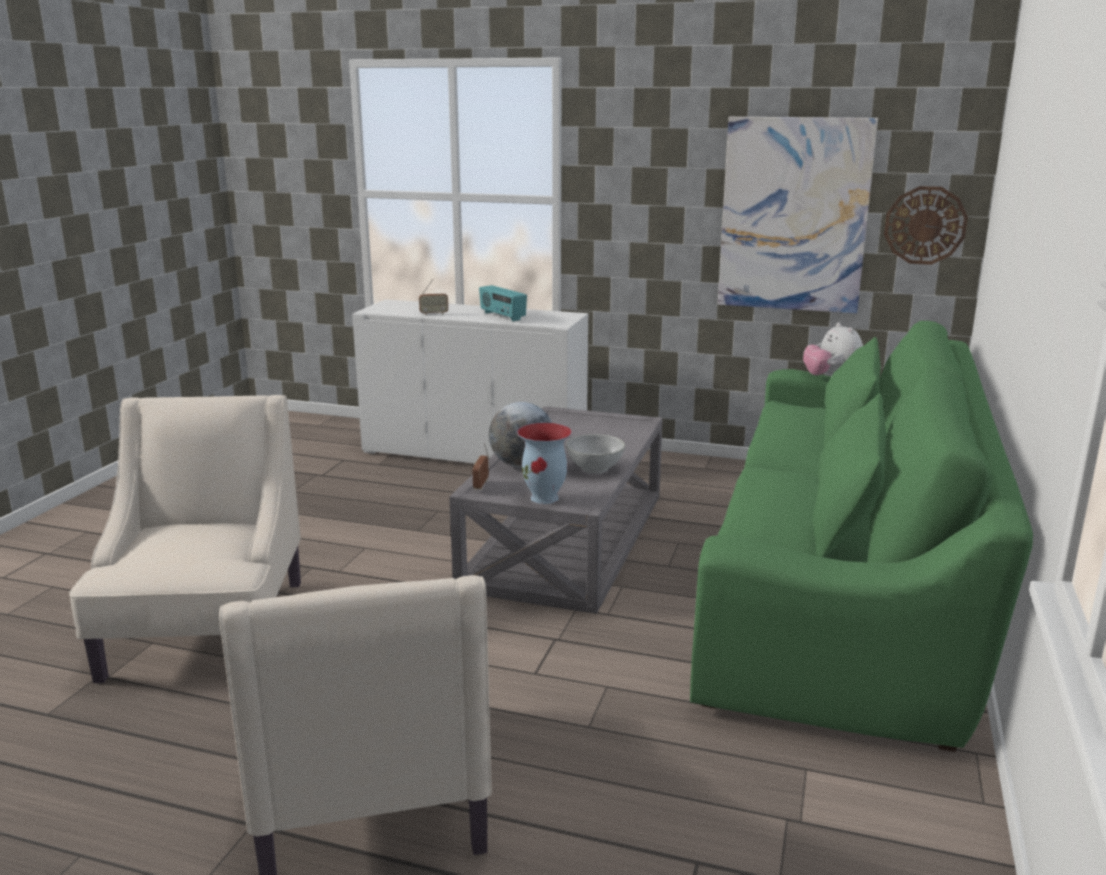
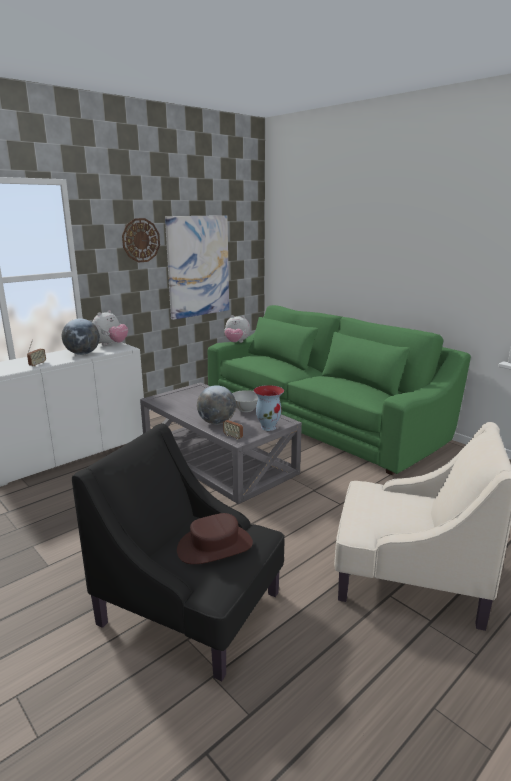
camera: 60 degrees left, 0 degrees up
(184, 549) = (215, 546): none -> brown hat
(205, 629) = (192, 608): beige armchair -> black armchair
(502, 316) = (83, 354): radio -> globe
(561, 316) = (111, 344): none -> plush toy
(925, 225) = (246, 264): wall clock -> wall clock (141, 240)

